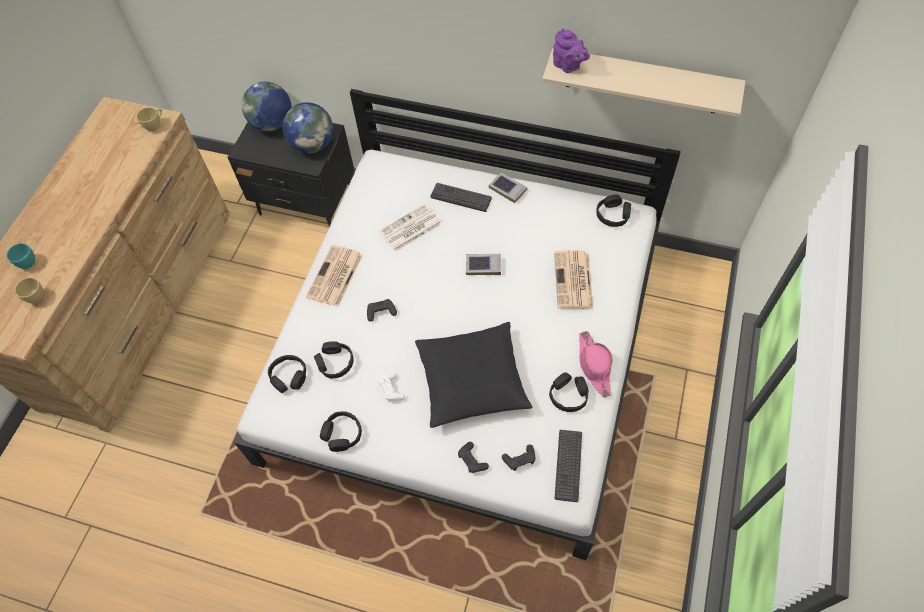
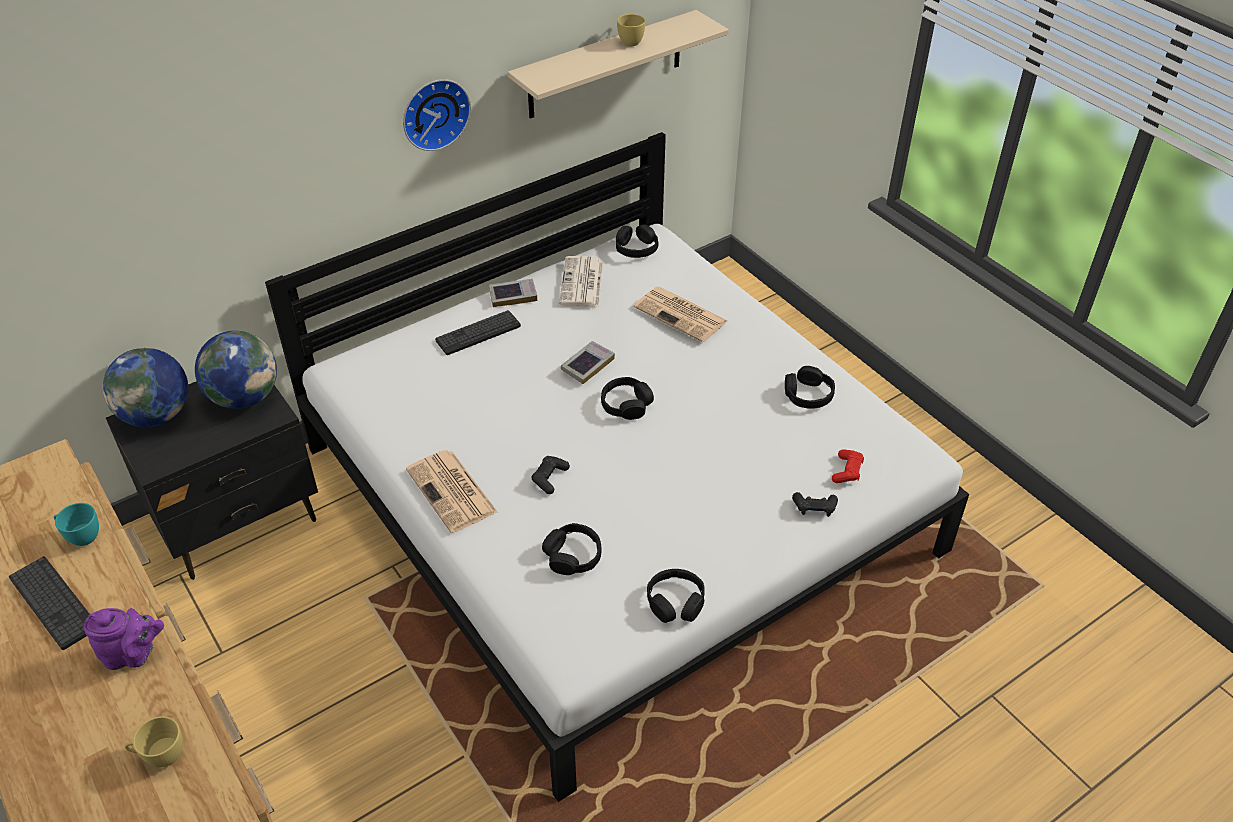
camera: 55 degrees left, 15 degrees down
(28, 261) = (81, 737): turquoise cup -> turquoise cup (81, 536)
(155, 125) = (46, 474): yellow cup -> yellow cup (630, 41)
(289, 376) = (544, 610): black headphones -> black headphones (626, 404)
(391, 389) = (661, 526): white game controller -> none
(410, 229) = (467, 393): newspaper -> newspaper (582, 283)
(472, 380) = (717, 454): black pillow -> none
(488, 47) = (434, 112): none -> wall clock
(519, 459) = (847, 471): black game controller -> red game controller
(568, 66) = (545, 75): purple teapot -> purple teapot (133, 655)
(568, 465) = (886, 439): keyboard -> keyboard (53, 603)
(594, 366) = (793, 359): pink hat -> none

